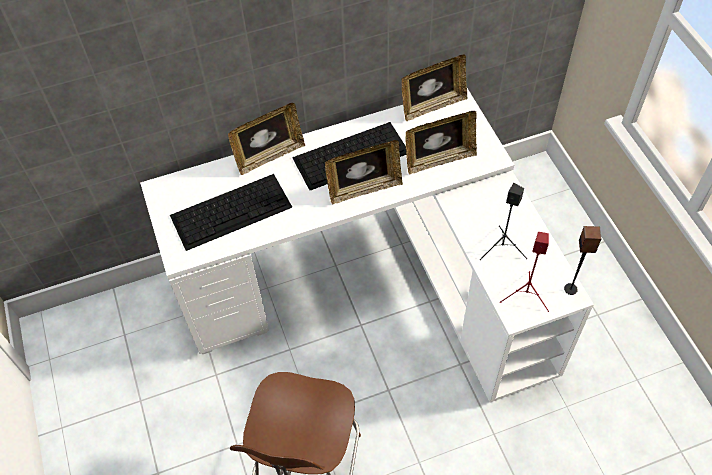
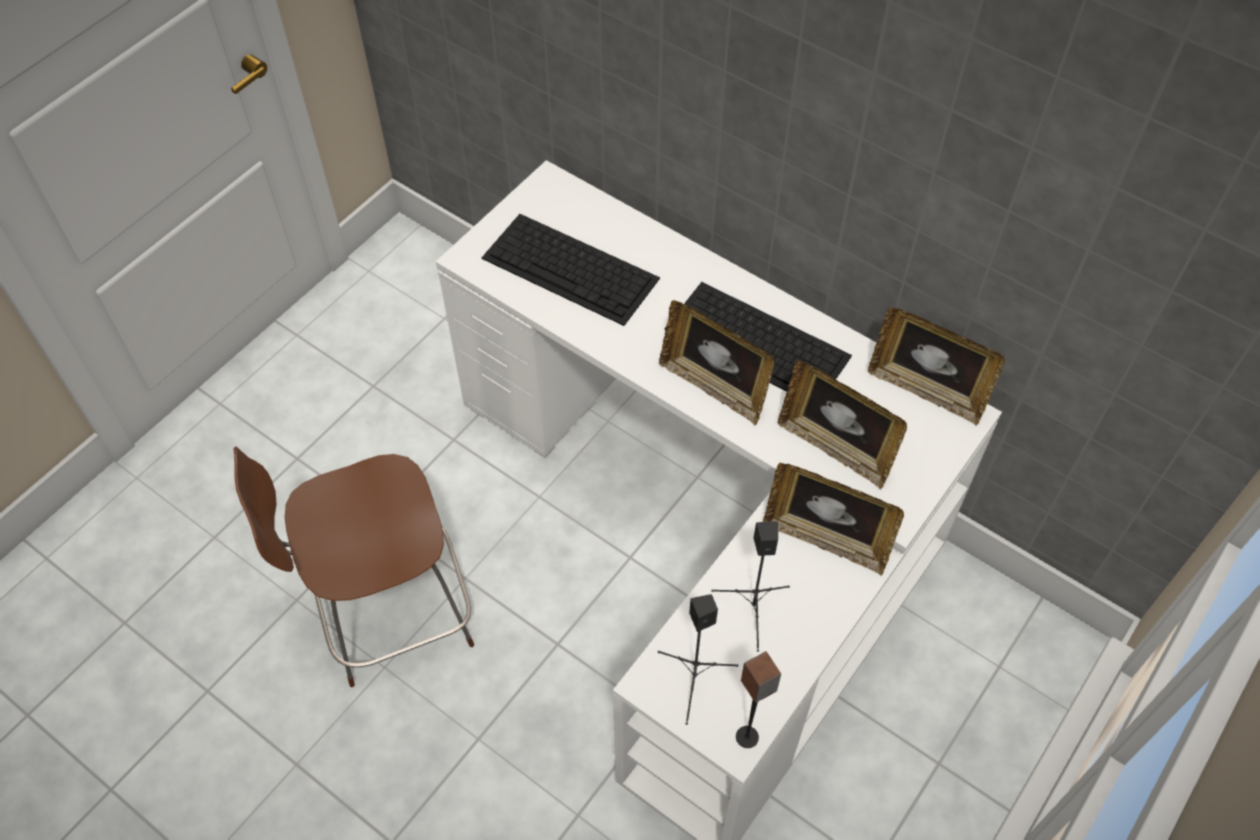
camera: 55 degrees right, 0 degrees up
(269, 156) = (685, 258): picture frame -> picture frame (826, 539)
(526, 295) = (694, 681): red speaker -> black speaker

